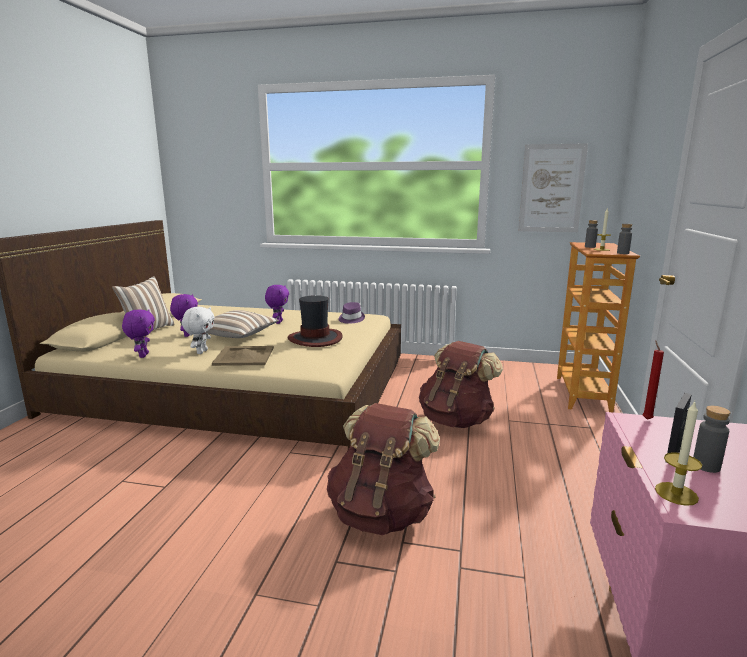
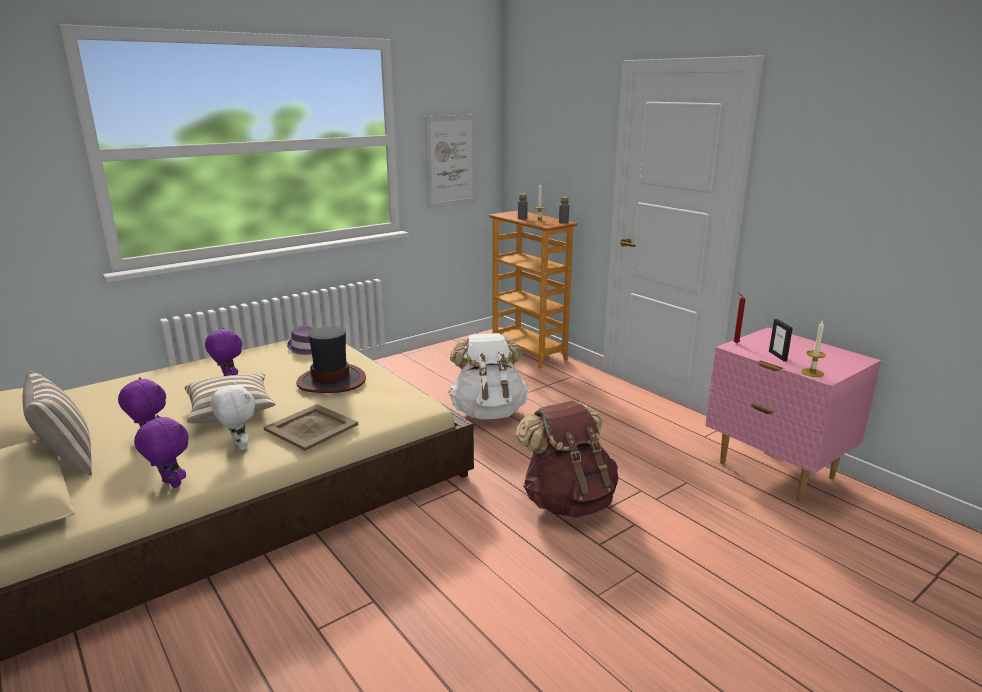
camera: 50 degrees left, 5 degrees up
(456, 420) = (488, 412): brown backpack -> white backpack
(706, 466) = (794, 356): grey bottle -> none

